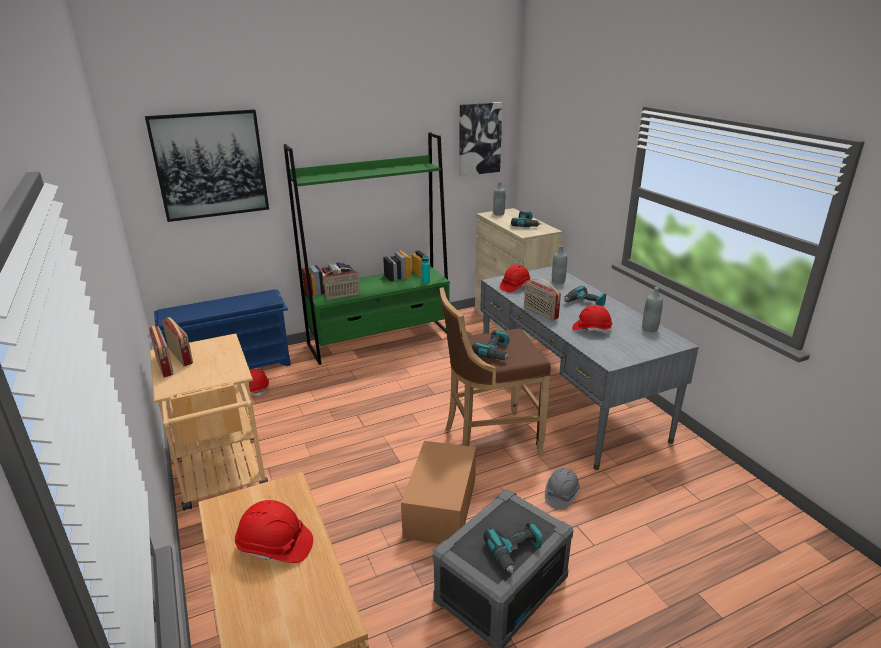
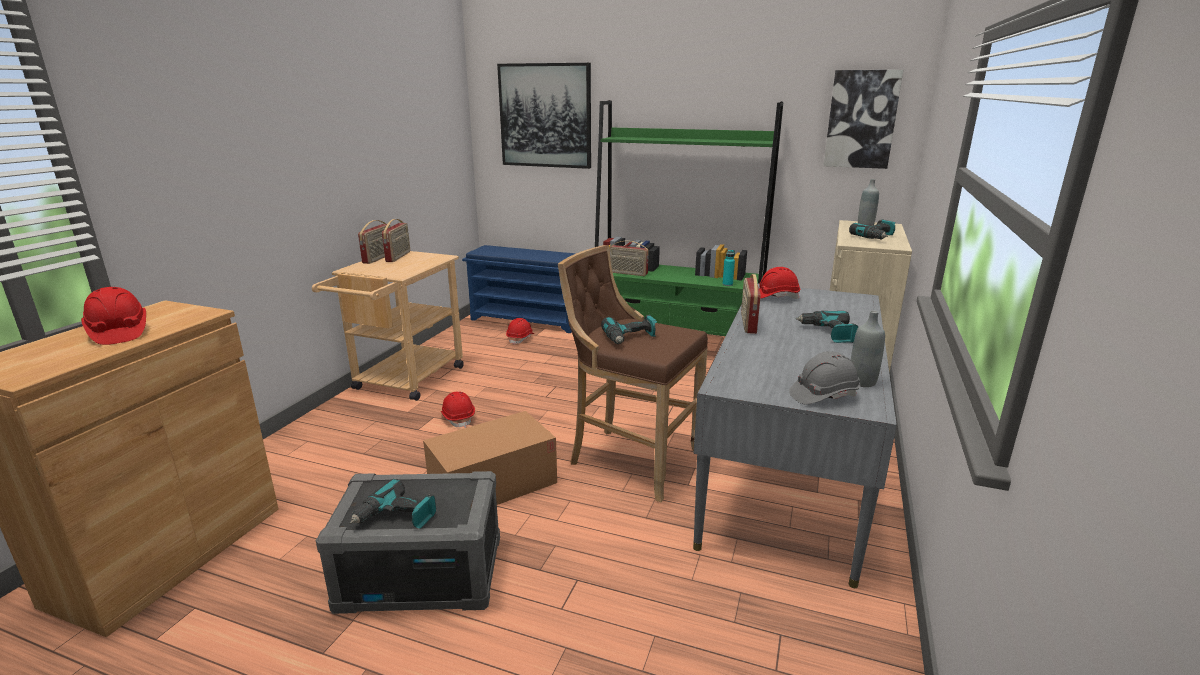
camera: 45 degrees right, 5 degrees down
(558, 282) = (842, 308): grey bottle -> none
(561, 495) = (612, 545): grey hard hat -> grey hard hat (823, 395)
(591, 329) = (775, 355): red hard hat -> red hard hat (458, 418)

